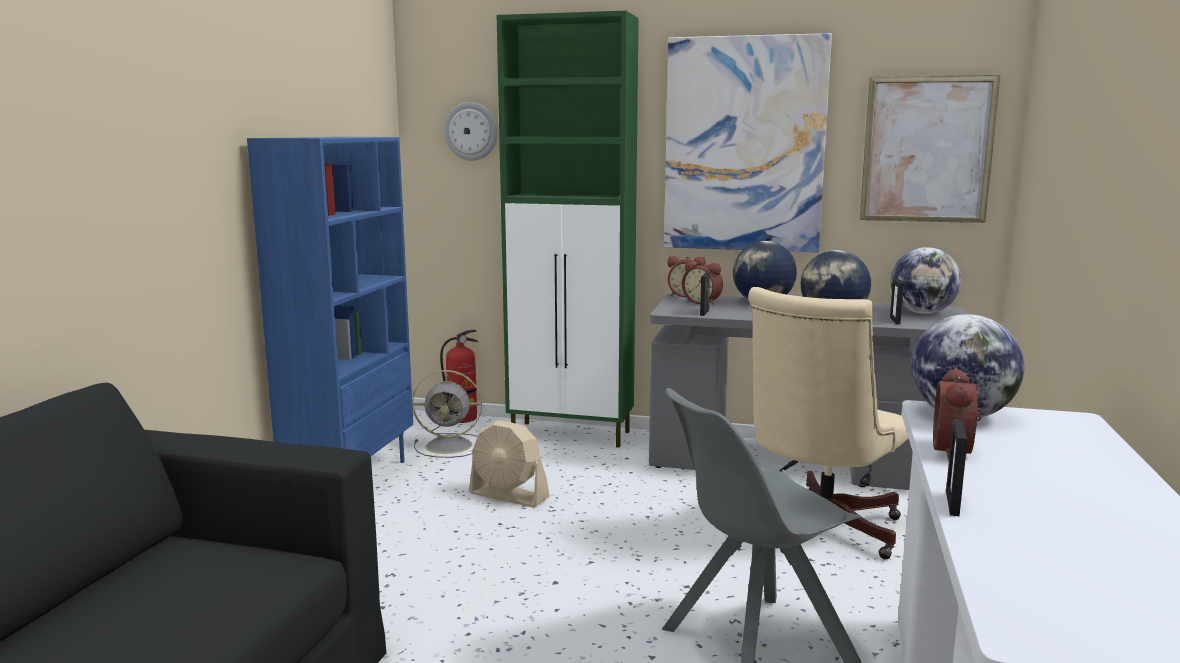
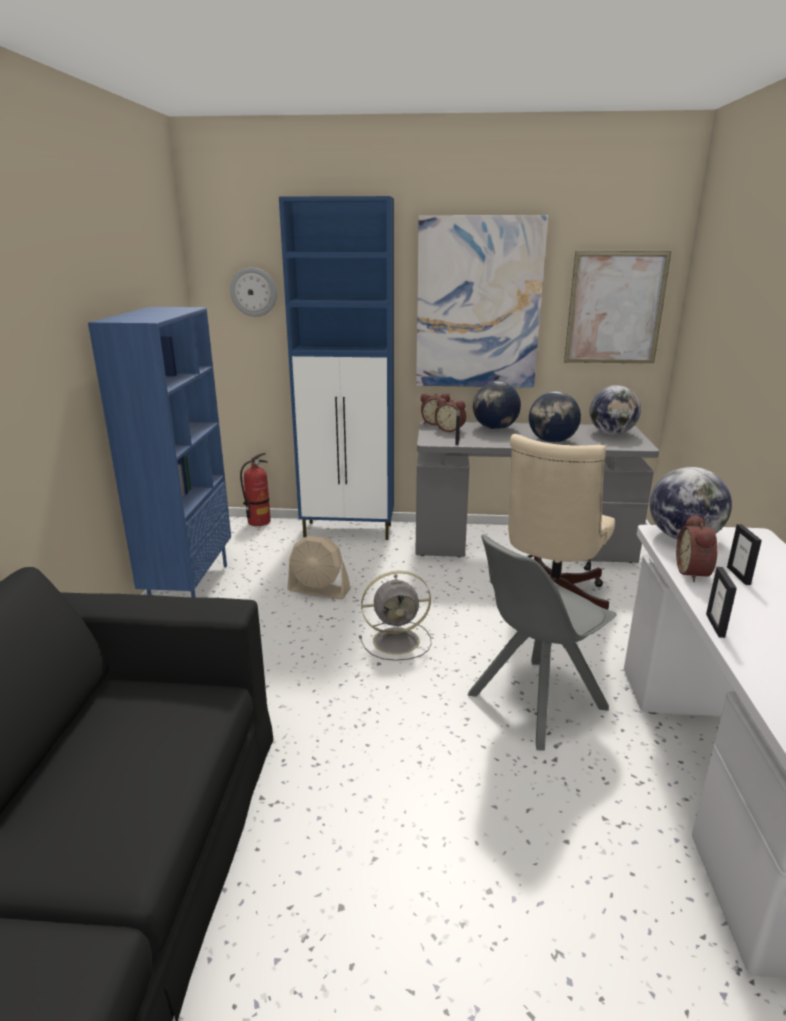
camera: 10 degrees left, 10 degrees up
(451, 446) = (258, 548): grey fan -> grey fan (398, 640)
(572, 435) = (349, 531): green cabinet -> blue cabinet
(895, 320) = (596, 443): picture frame -> picture frame (738, 576)

